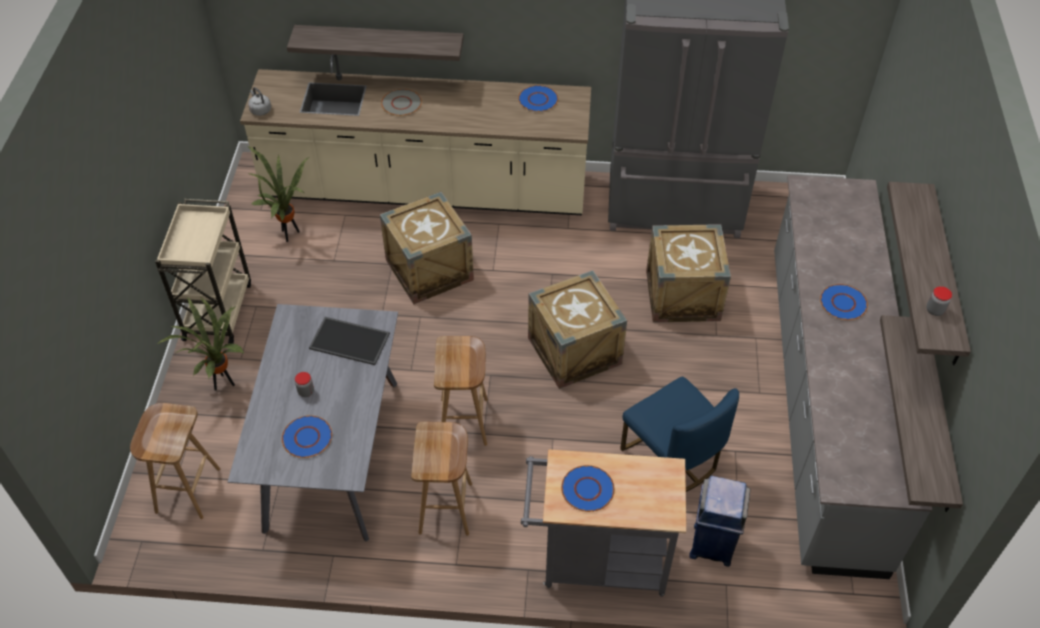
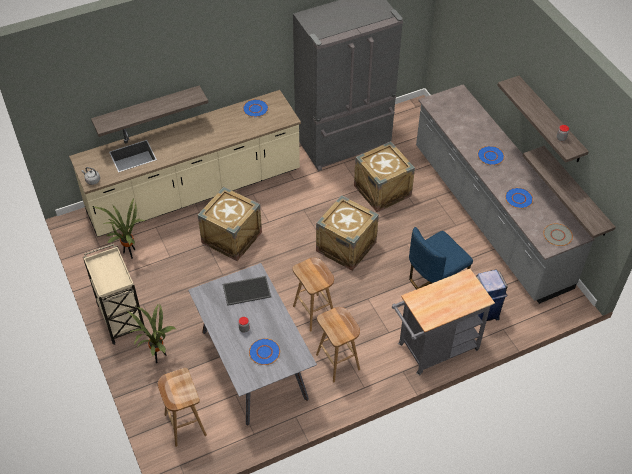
camera: 30 degrees left, 0 degrees up
(401, 103) = (177, 142): grey plate -> grey plate (557, 235)
(587, 489) = (434, 305): blue plate -> blue plate (518, 198)
(672, 457) = (435, 279): blue chair -> blue chair turned 120 degrees clockwise

